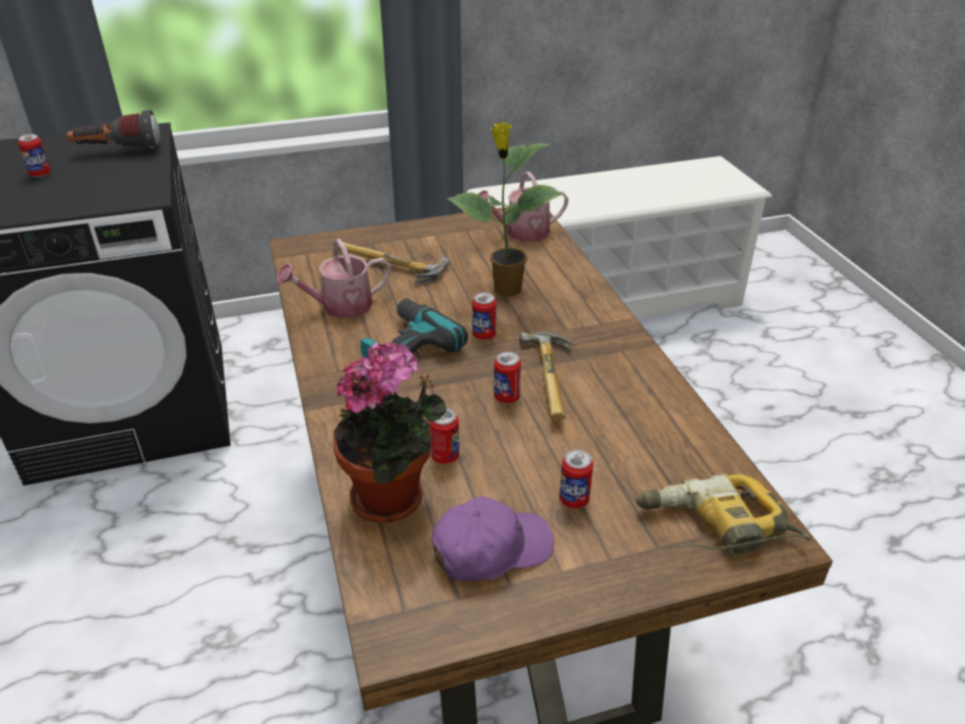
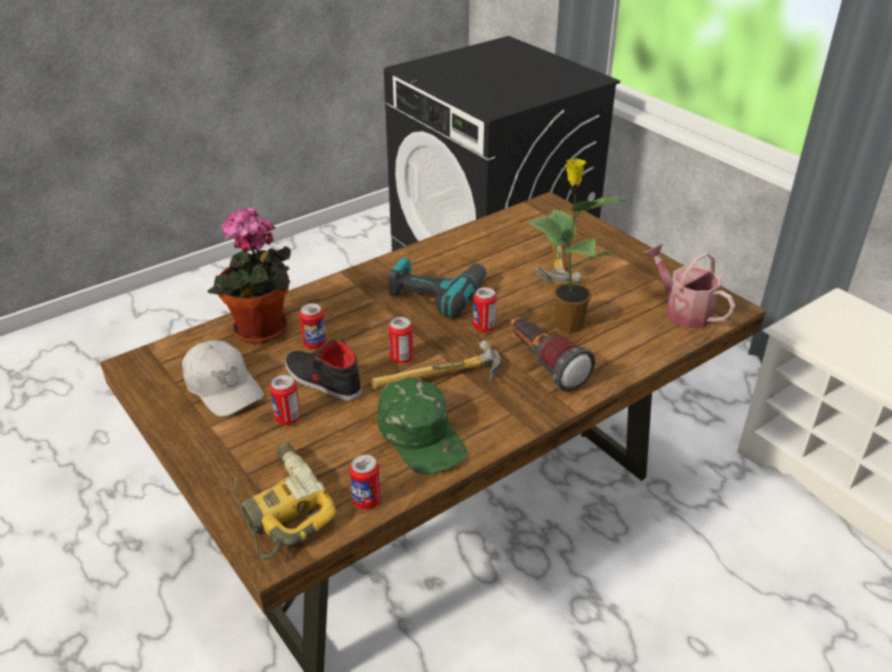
camera: 70 degrees right, 0 degrees up
(40, 174) = (491, 71): can -> can (366, 501)
(119, 151) = (550, 80): flashlight -> flashlight (544, 365)
(340, 307) = (476, 248): watering can -> none
(491, 549) = (223, 387): purple cap -> white cap
(518, 462) = (322, 381): none -> black shoe
(635, 409) = (422, 435): none -> green cap

